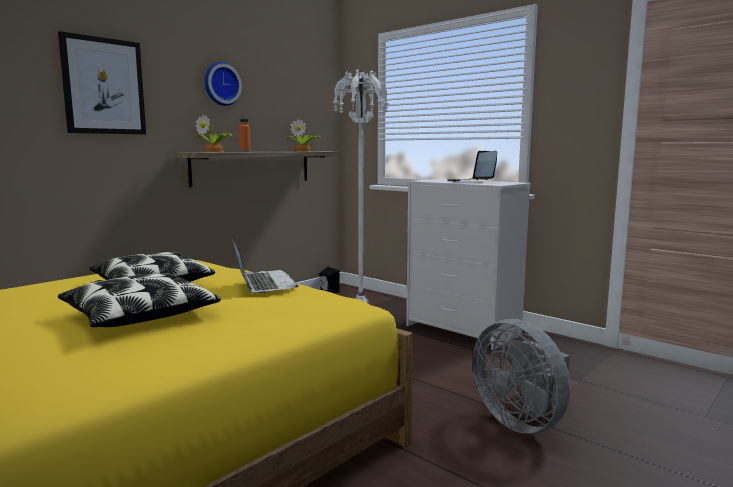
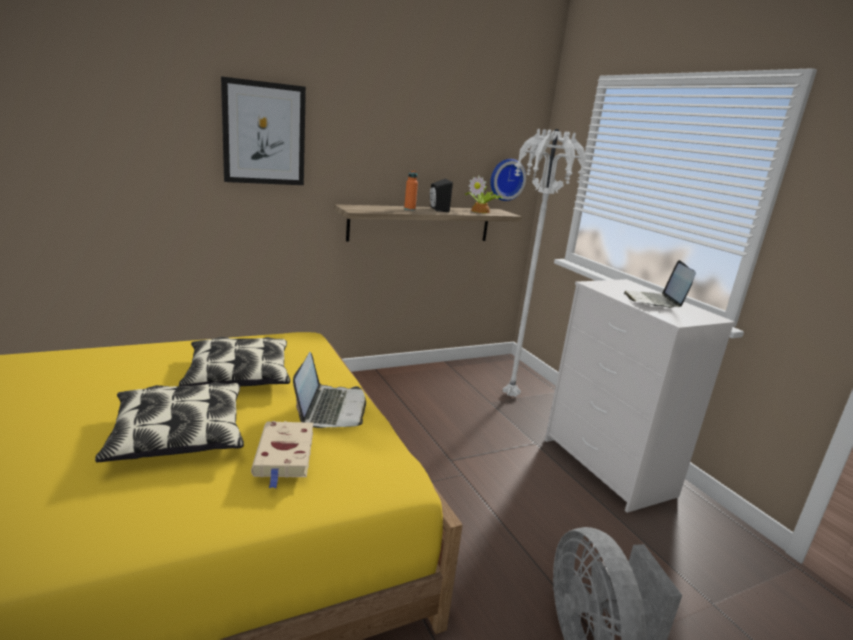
camera: 20 degrees right, 10 degrees up
(215, 151) = (375, 208): potted plant -> none
(221, 84) = (395, 131): wall clock -> wall clock (506, 179)
(256, 305) = (284, 455): none -> beige book
(328, 291) = (489, 362): black speaker -> black speaker (437, 209)

